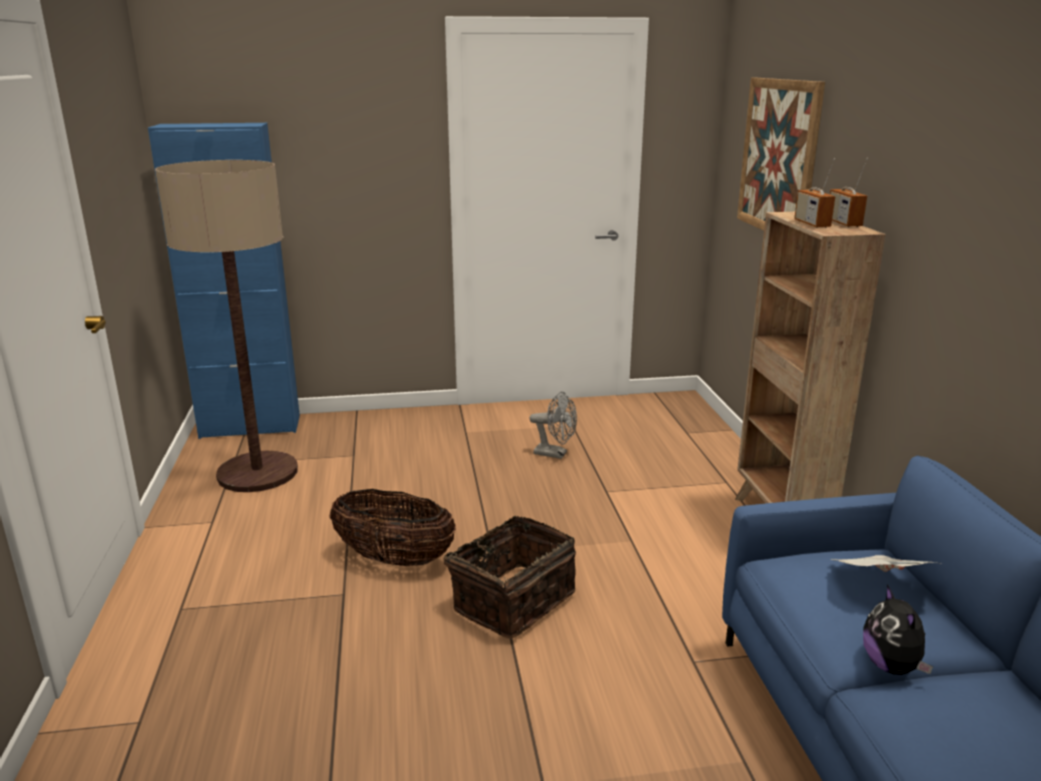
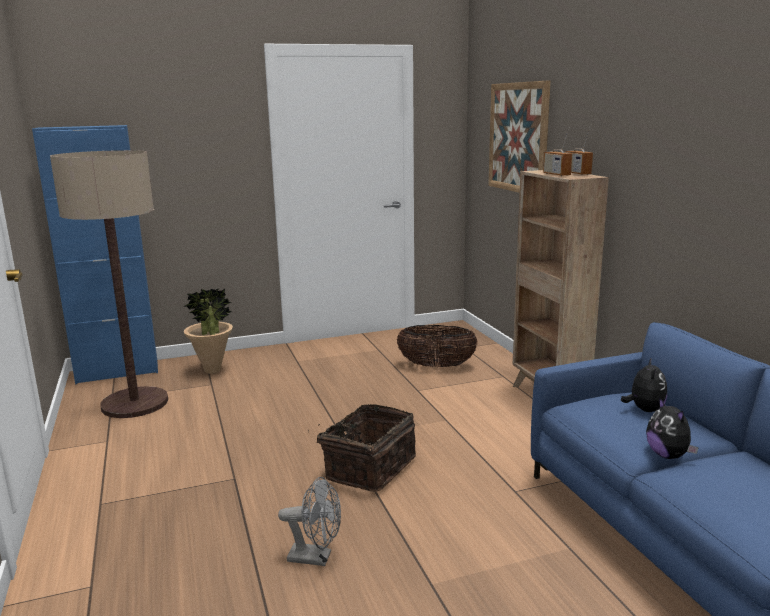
camera: 10 degrees left, 5 degrees down
(360, 435) = (213, 370): none -> potted plant
(394, 559) = (268, 451): basket -> basket (436, 366)
(555, 454) = (371, 369): grey fan -> grey fan (316, 557)
(879, 584) = (644, 409): newspaper -> plush toy

